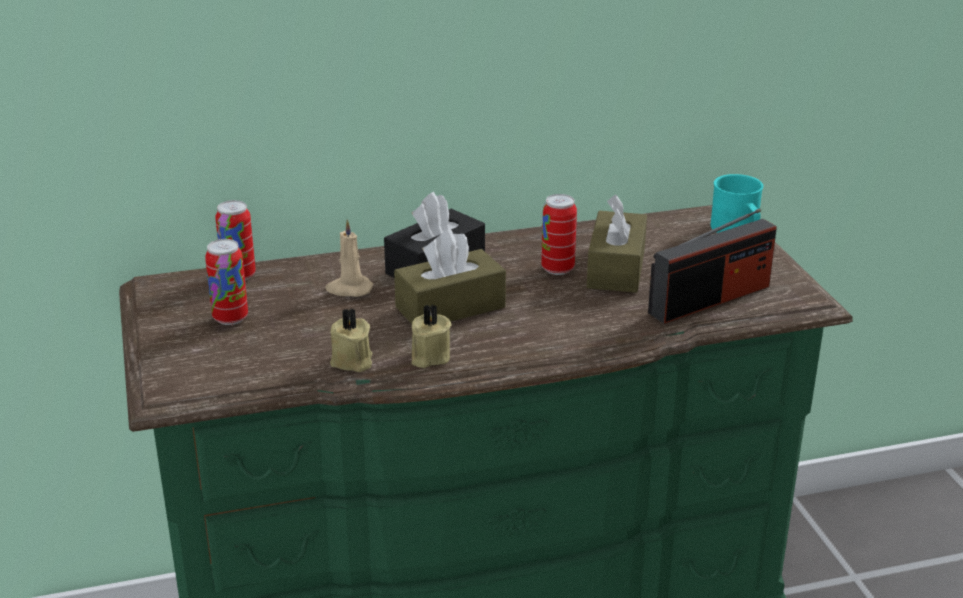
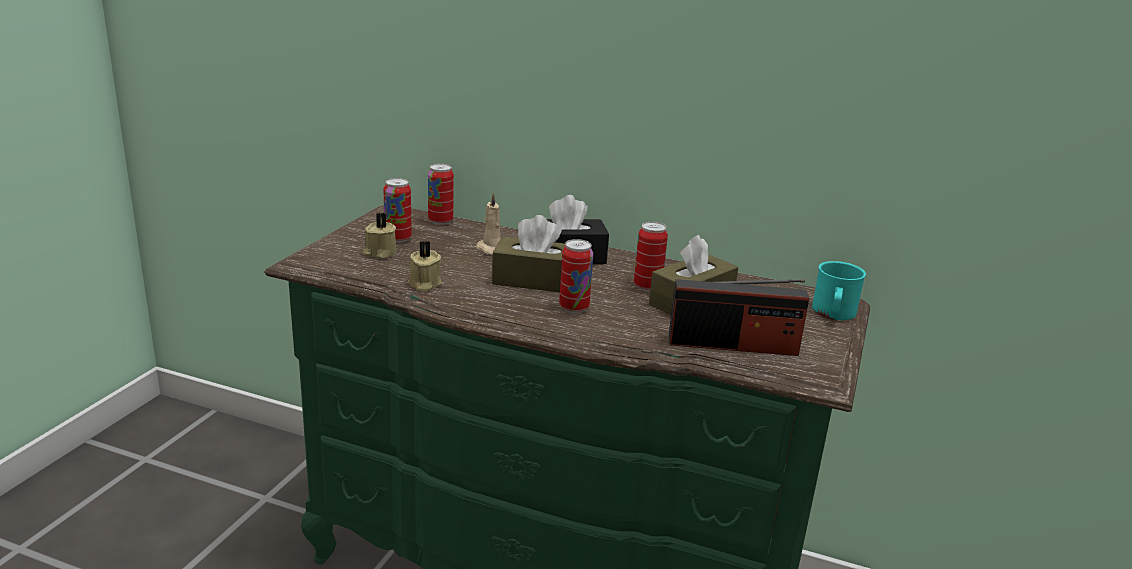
camera: 35 degrees right, 5 degrees down
(429, 357) = (473, 300): beige candle -> beige candle (380, 253)
(531, 322) = (574, 308): none -> can

